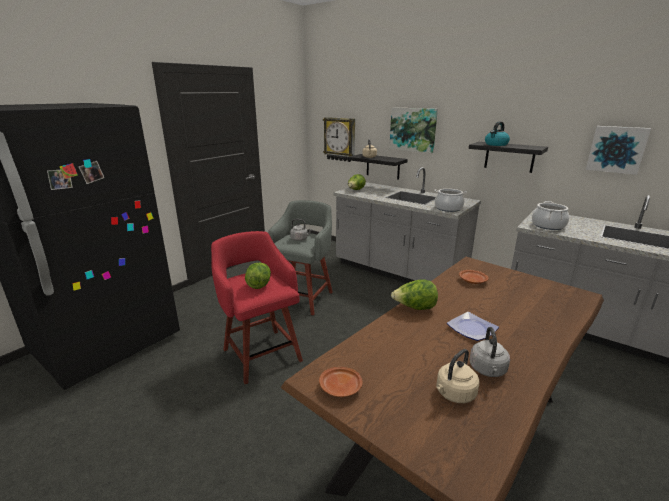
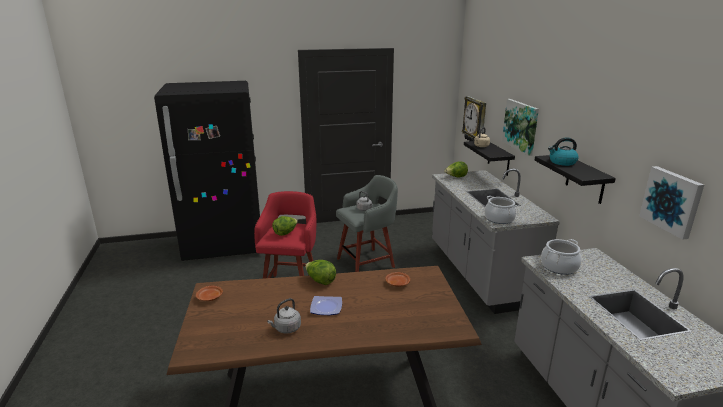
camera: 40 degrees right, 0 degrees up
(454, 394) = (248, 327): beige kettle -> none

